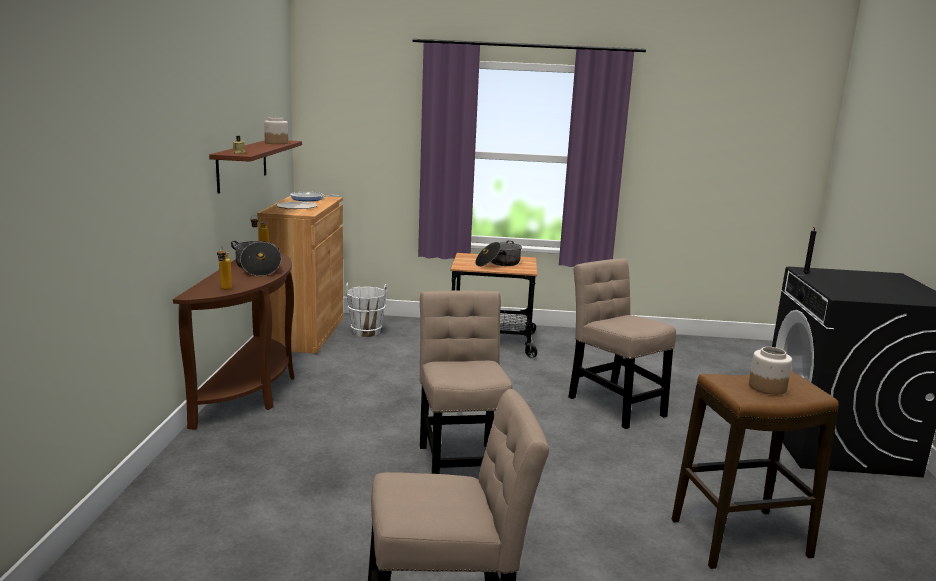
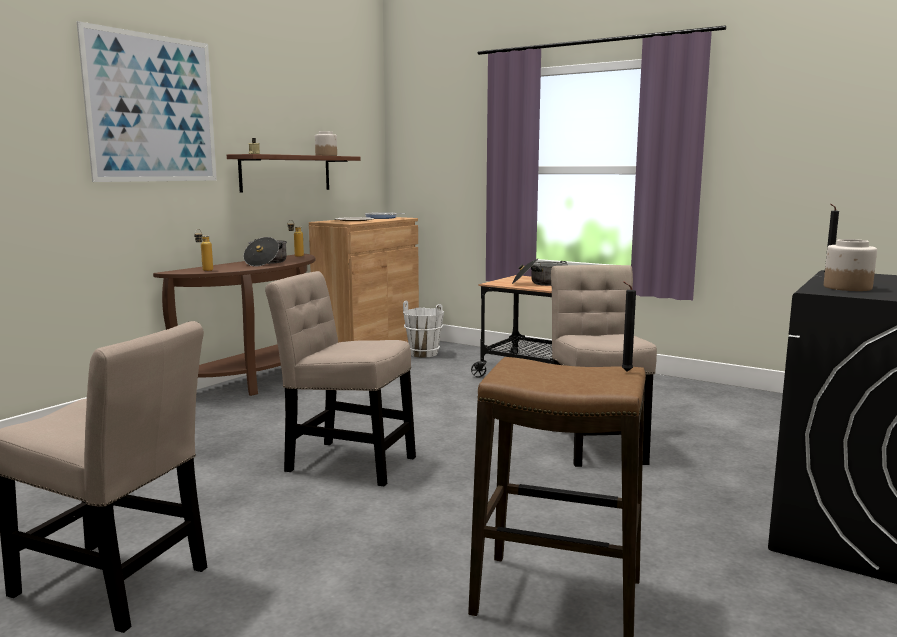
camera: 30 degrees right, 5 degrees down
(164, 115) = (152, 108): none -> picture
(460, 465) = (345, 462): beige chair -> beige chair turned 90 degrees counterclockwise
(766, 387) = (563, 375): jar -> jar (846, 287)
(794, 377) = (625, 371): none -> black candle

